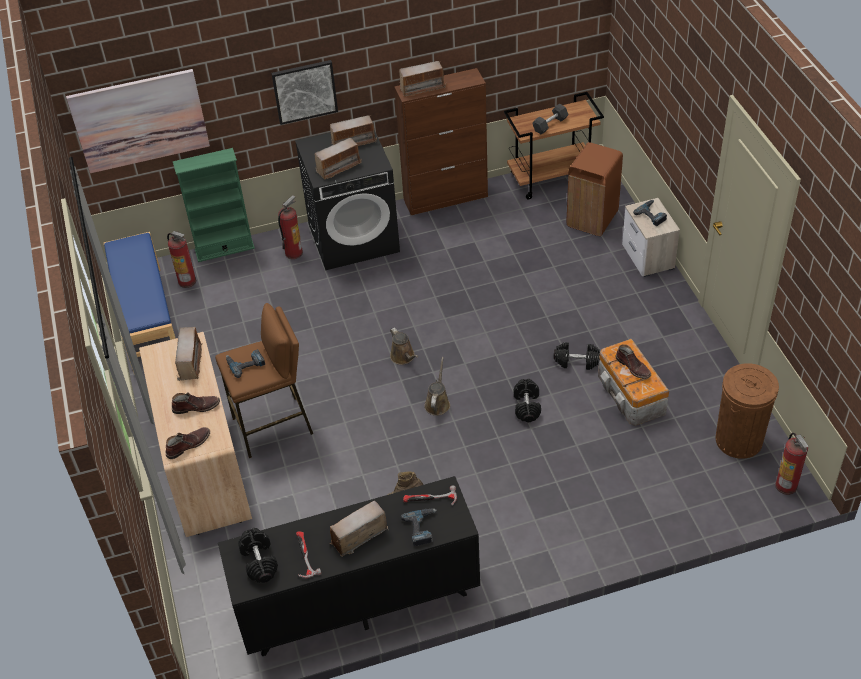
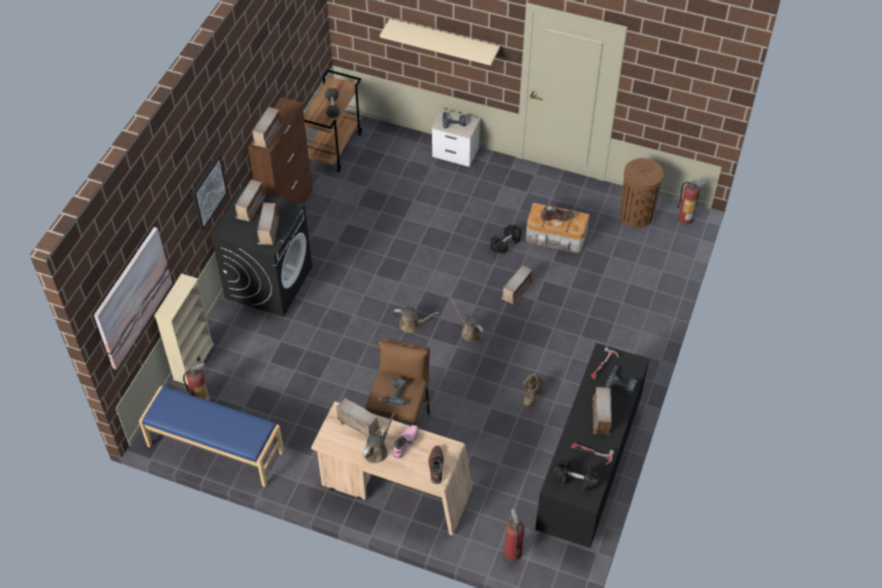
camera: 55 degrees left, 5 degrees up
(171, 393) = (377, 450): none -> brown watering can
(196, 406) = (404, 443): brown boot -> pink boot
(224, 249) = (193, 361): green bookcase -> beige bookcase
(294, 252) = (244, 324): fire extinguisher -> fire extinguisher (512, 552)
(527, 406) = (517, 290): black dumbbell -> radio
(593, 219) = (393, 154): brown trash can -> none
(671, 110) = (444, 41): none -> beige shelf

